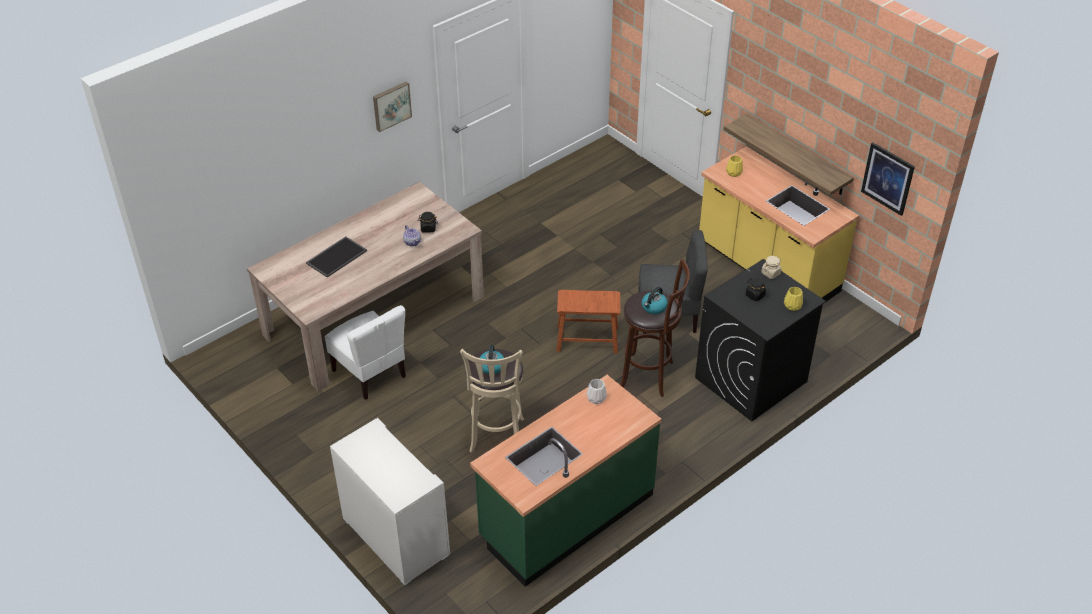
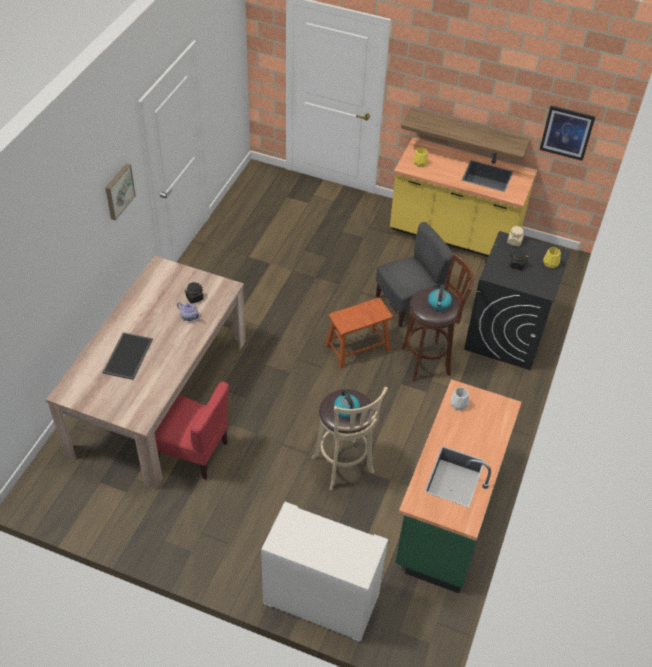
camera: 30 degrees left, 5 degrees up
(370, 373) = (192, 452): white chair -> red chair

